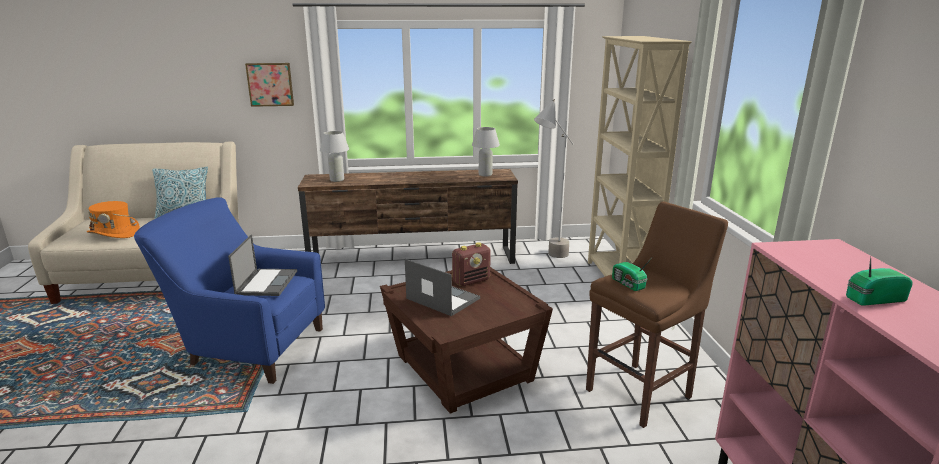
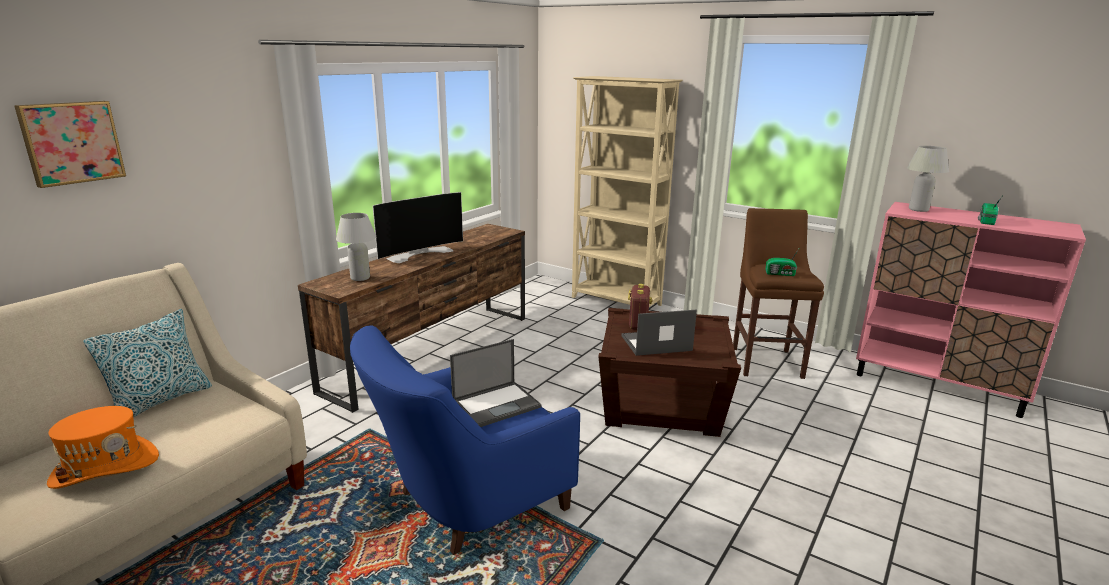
camera: 50 degrees left, 0 degrees up
(267, 282) = (497, 404): laptop -> laptop turned 105 degrees clockwise
(270, 84) = (220, 163): picture -> picture (71, 142)
(407, 175) = (419, 253): none -> television
(485, 174) = (486, 233): white table lamp -> white table lamp (918, 209)
(549, 259) = (541, 305): grey floor lamp -> none

